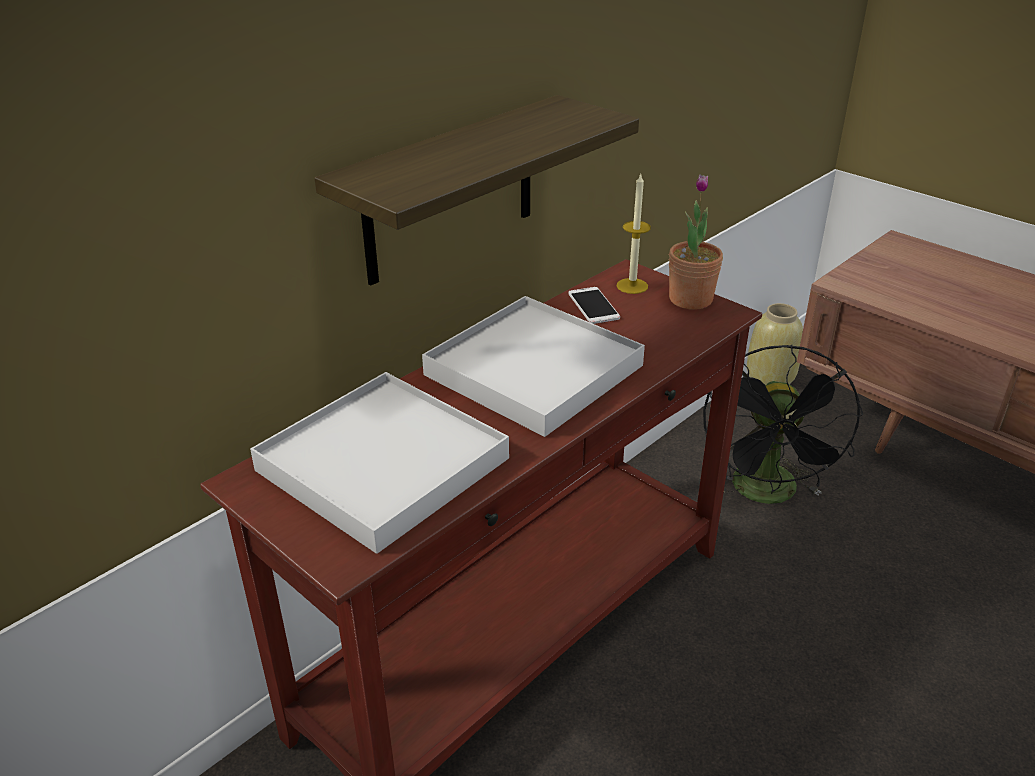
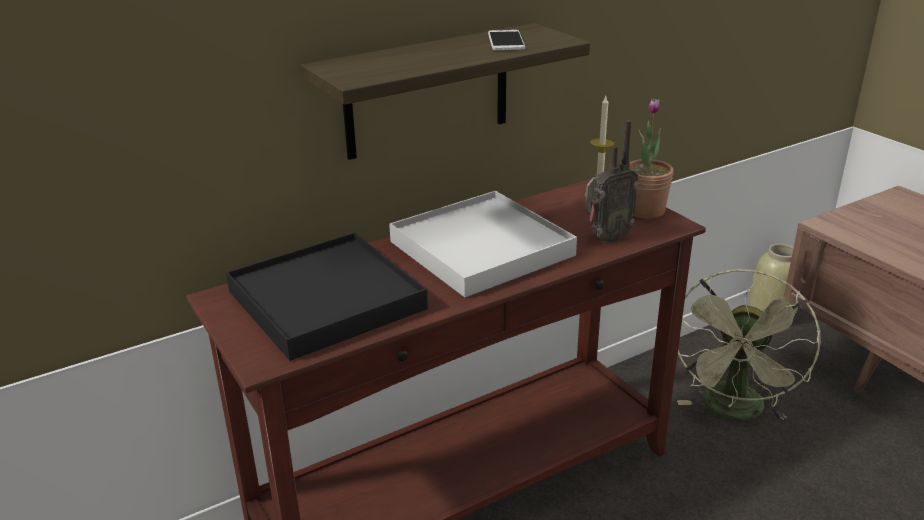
camera: 15 degrees right, 5 degrees down
(383, 464) = (327, 300): white tray -> black tray
(593, 306) = (557, 207): phone -> phone (506, 41)
(664, 339) = (605, 238): none -> radio
(768, 494) = (734, 412): black fan -> green fan

